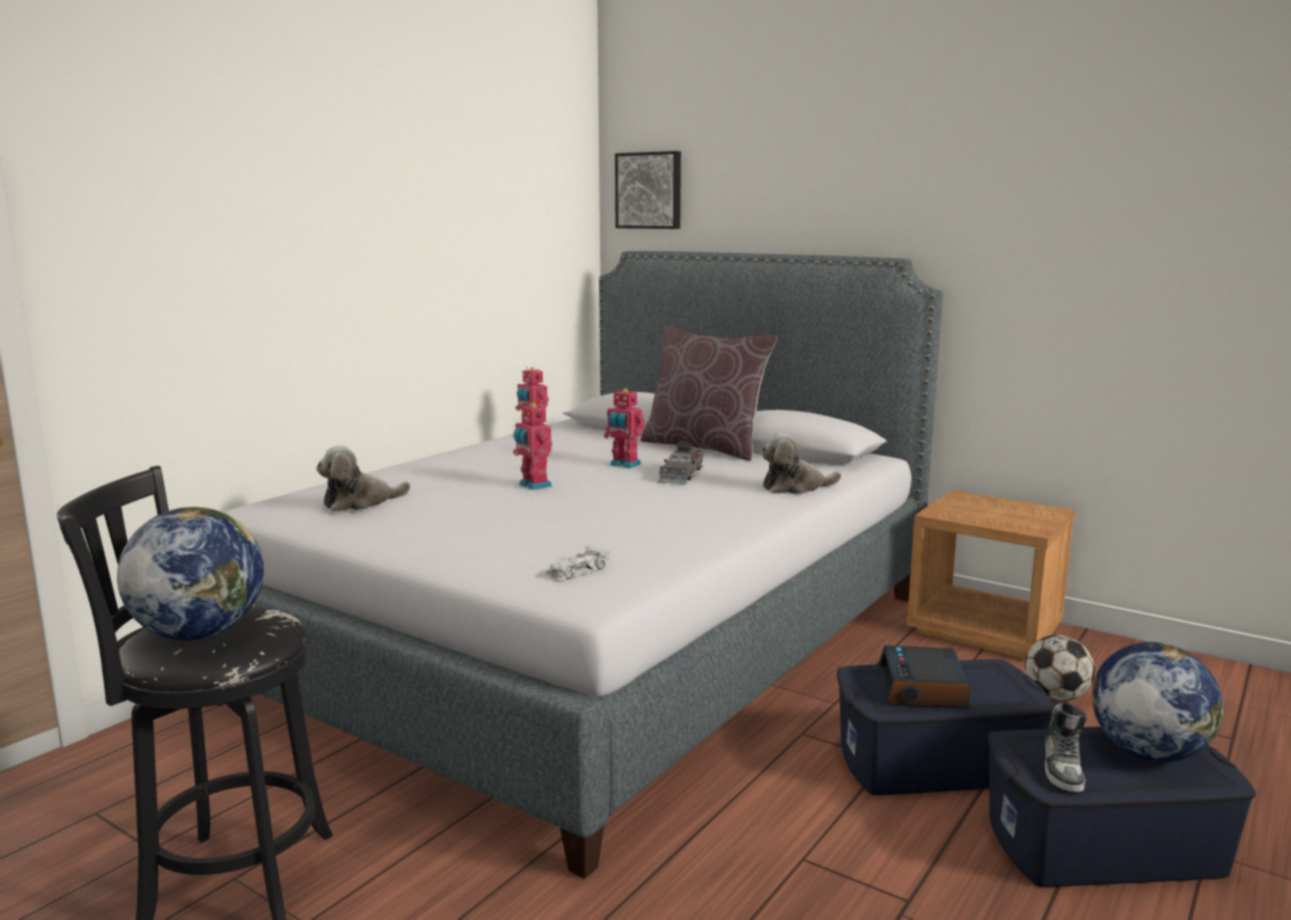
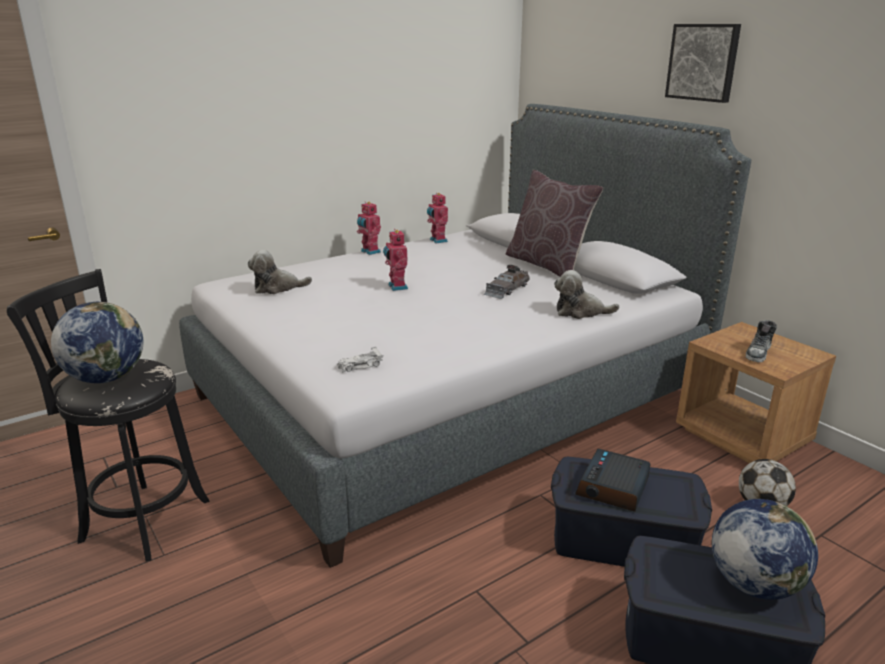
camera: 20 degrees right, 10 degrees up
(624, 465) = (474, 275): toy robot -> toy robot (369, 252)
(649, 190) = (552, 56): picture -> picture (703, 62)
(1063, 768) = (672, 580): shoe -> shoe (758, 353)

